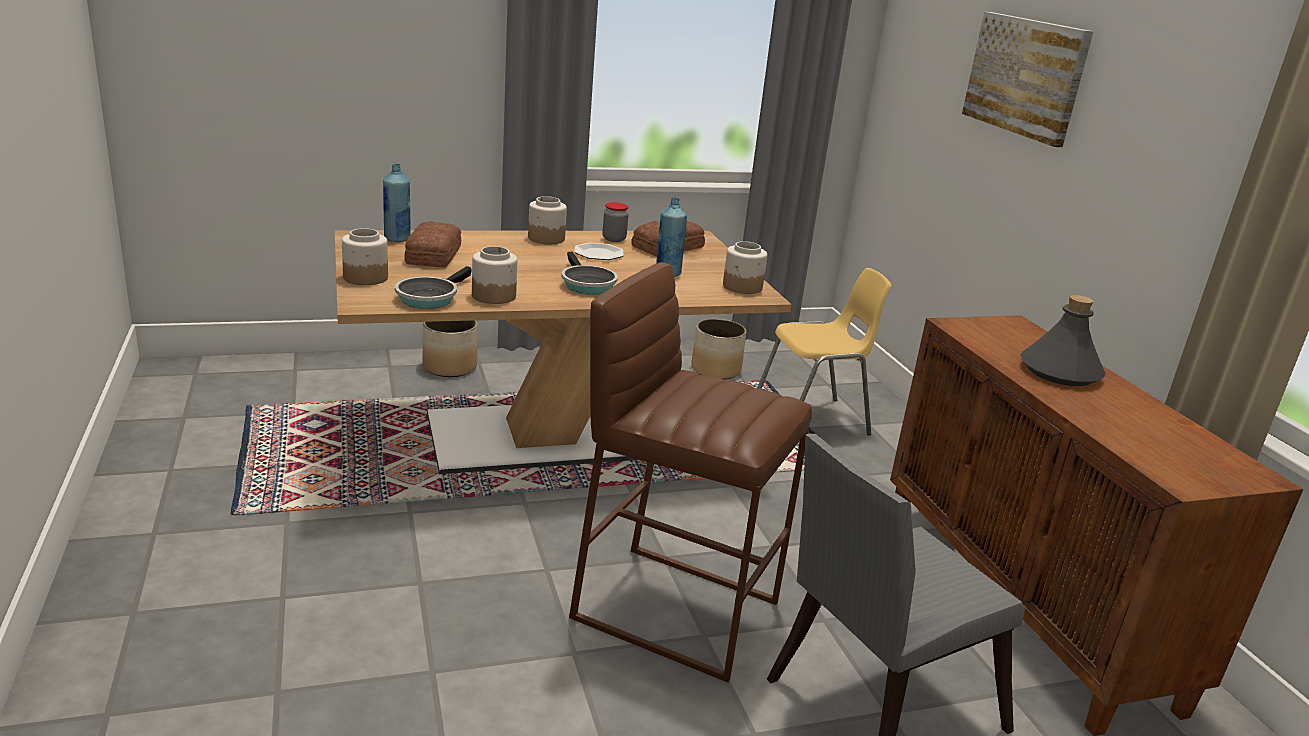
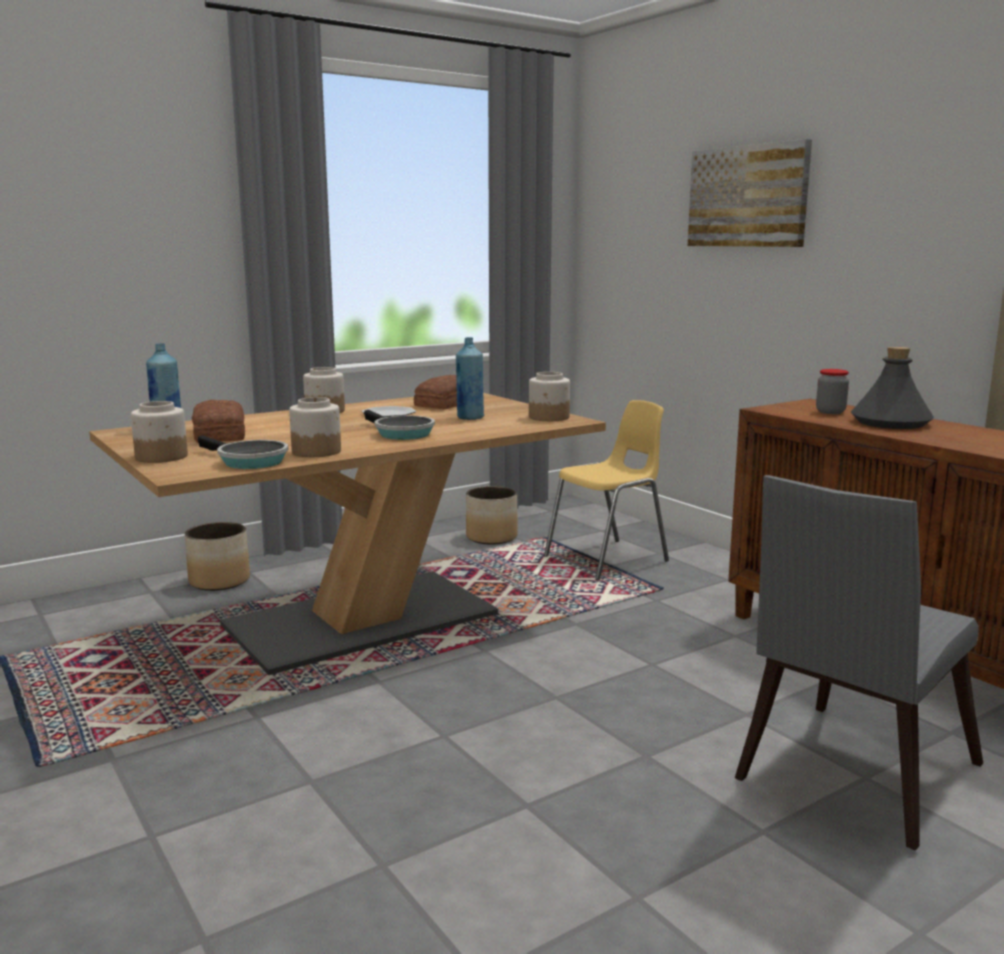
camera: 15 degrees left, 10 degrees down
(429, 297) = (248, 461): frying pan -> frying pan turned 60 degrees counterclockwise
(614, 239) = (392, 404): jar -> jar (830, 412)
(675, 608) = (600, 738): brown stool -> none

